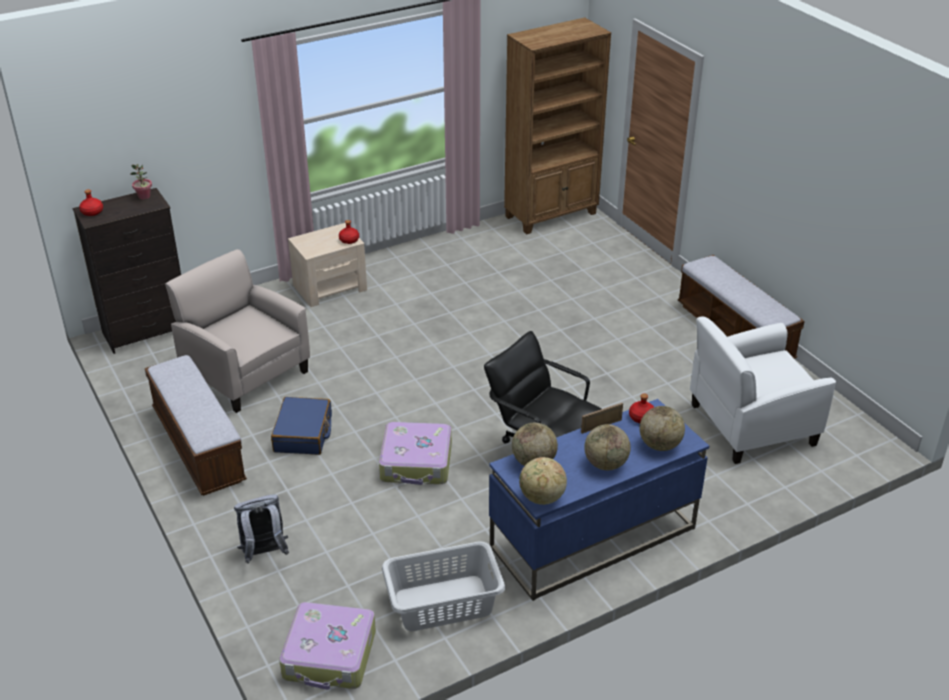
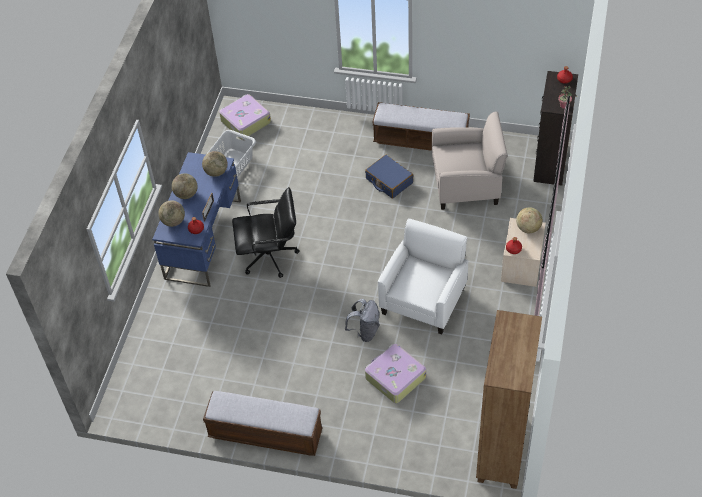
camera: 135 degrees right, 15 degrees up
(264, 553) = (321, 129): grey backpack -> grey backpack (365, 331)
(416, 463) = (321, 210): suitcase -> suitcase (394, 377)
(542, 498) = (194, 160): globe -> globe (528, 228)
(750, 425) = (192, 365): white armchair -> white armchair (423, 300)

